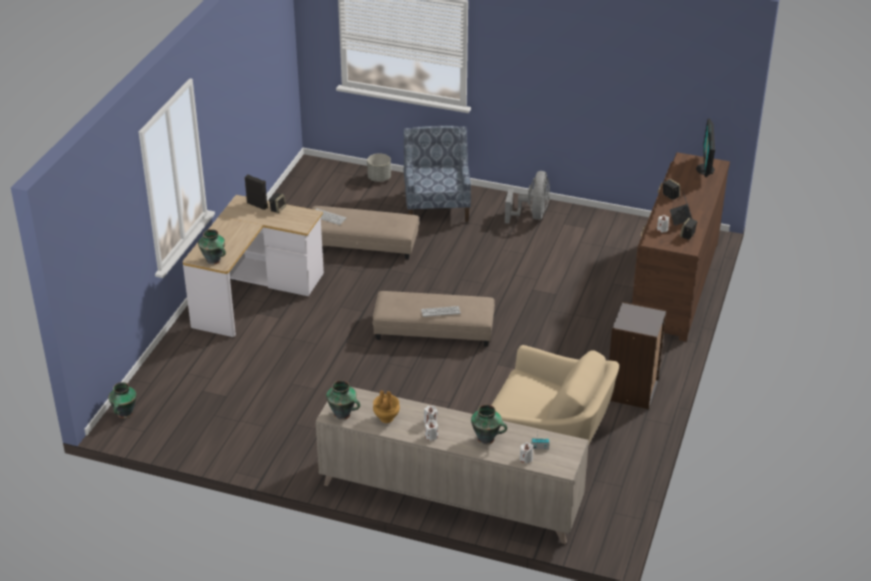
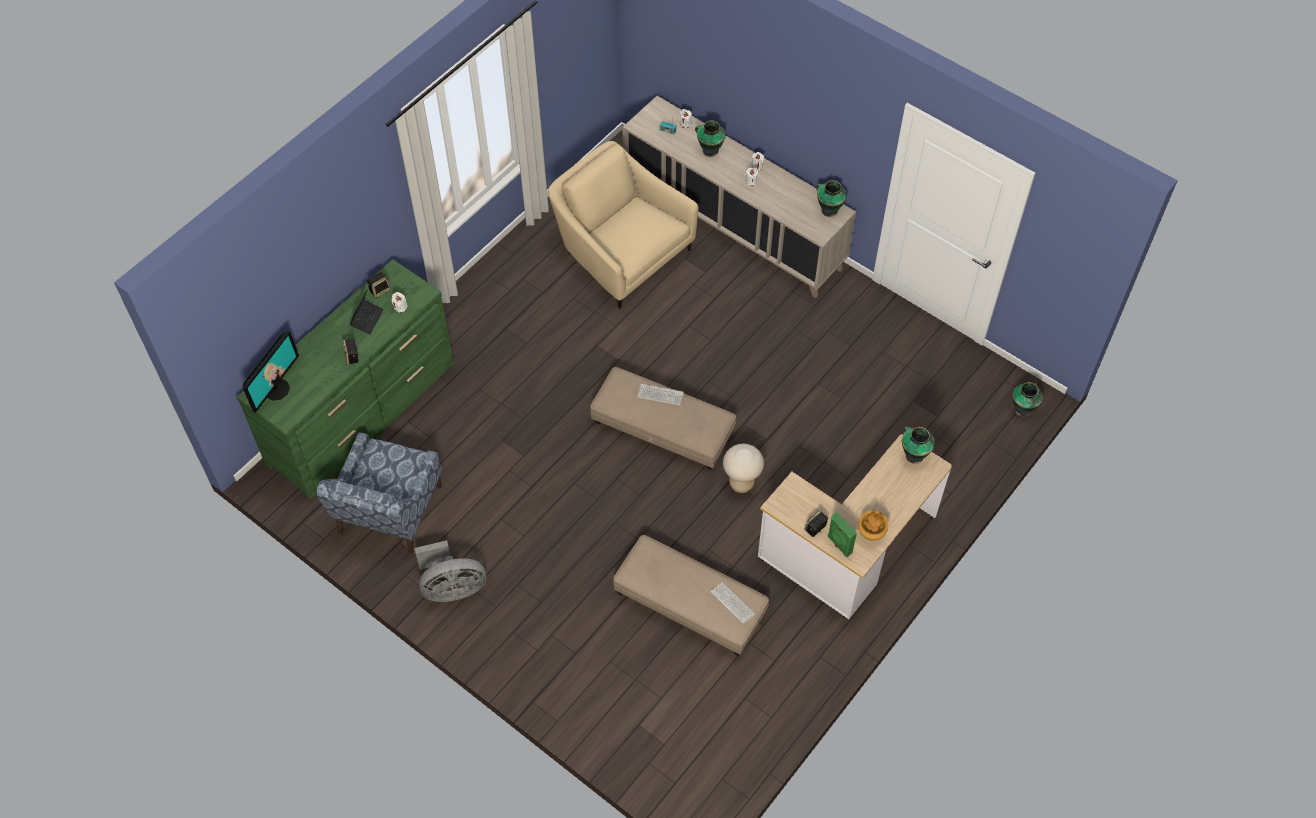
camera: 160 degrees left, 20 degrees up
(257, 205) = (839, 545): black speaker -> green speaker
(354, 311) = (741, 483): none -> beige stool
(379, 178) = (616, 742): grey planter -> none
(386, 418) = (790, 195): brown vase -> brown vase (871, 534)
(437, 205) = (563, 651): blue armchair -> blue armchair (389, 511)
(531, 215) = (452, 588): grey fan -> grey fan turned 135 degrees counterclockwise
(632, 390) = (503, 288): grey bookcase -> none
(675, 285) = (363, 412): brown dresser -> green dresser

